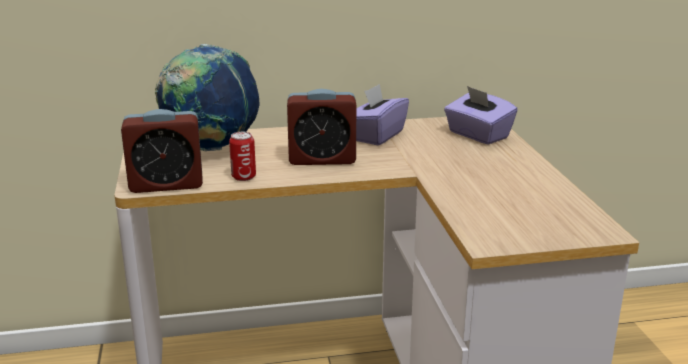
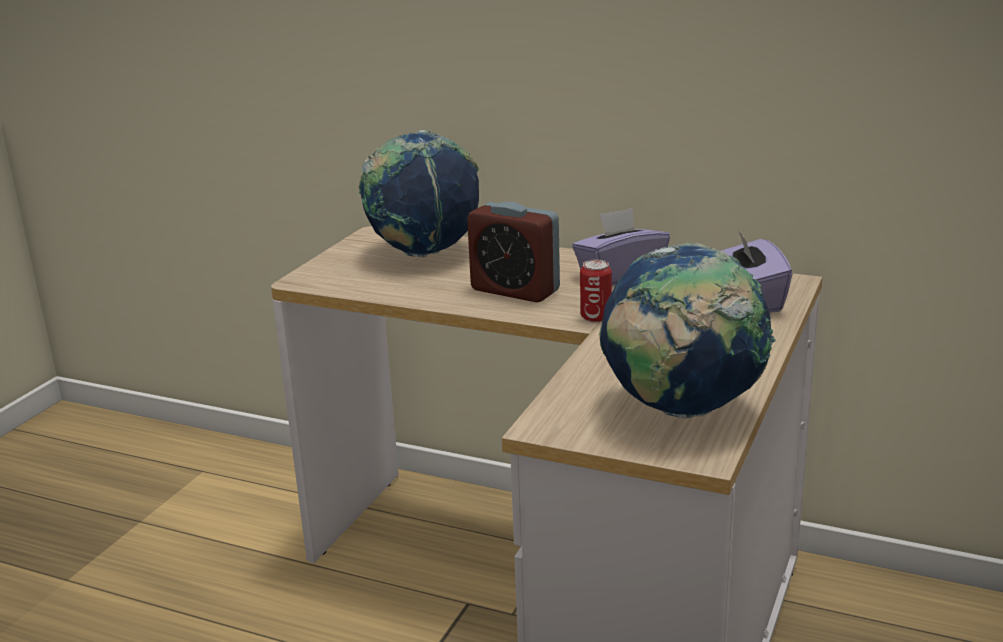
camera: 35 degrees right, 0 degrees up
(166, 184) = (328, 283): alarm clock -> none
(243, 177) = (408, 292): can -> can (596, 317)
(549, 209) = (681, 411): none -> globe

